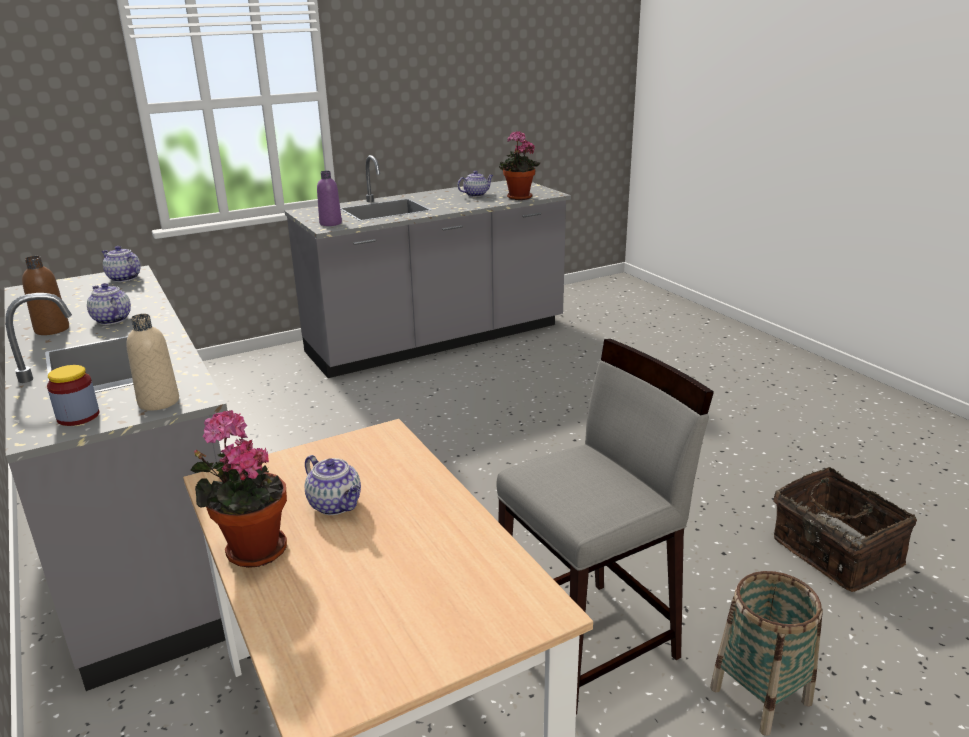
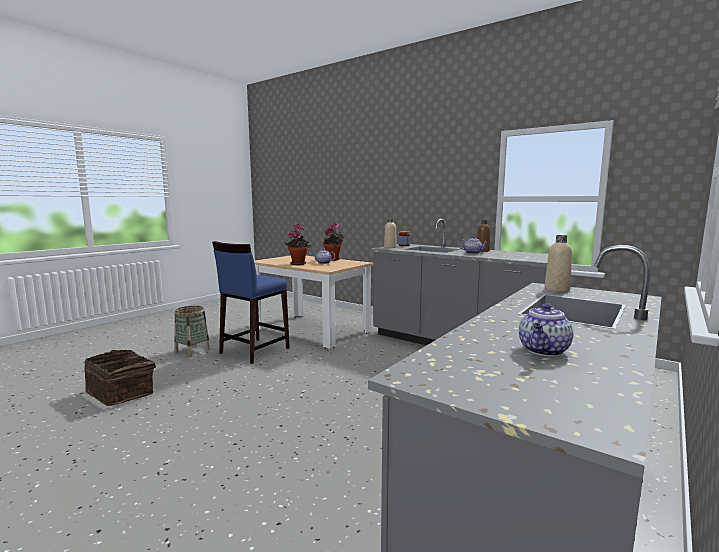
camera: 155 degrees right, 15 degrees down
(123, 278) = (532, 259): teapot -> none
(330, 223) = (557, 289): purple bottle -> beige bottle
(518, 198) = (454, 352): potted plant -> potted plant (298, 263)
(589, 644) = (254, 350): grey stool -> blue stool

